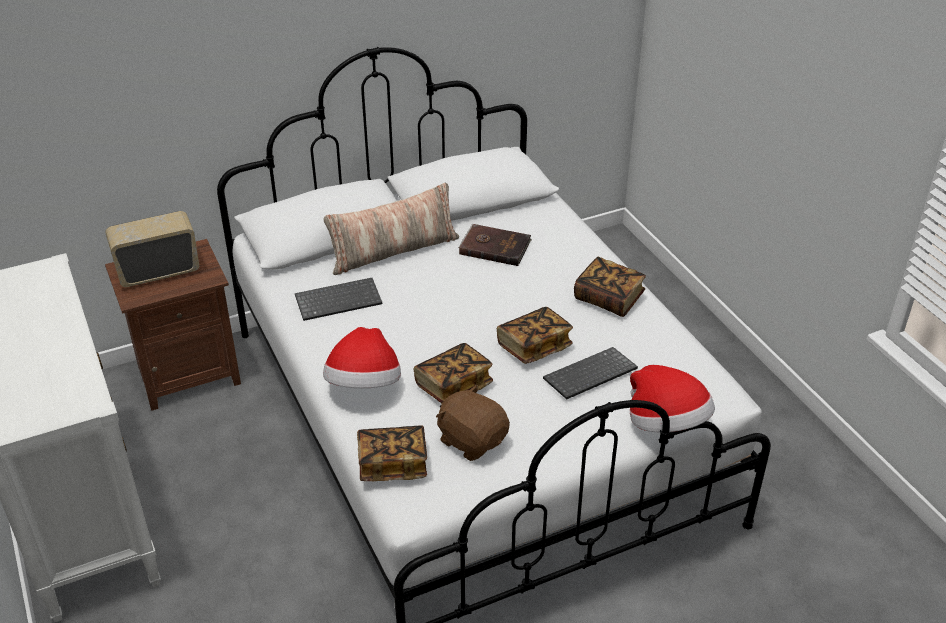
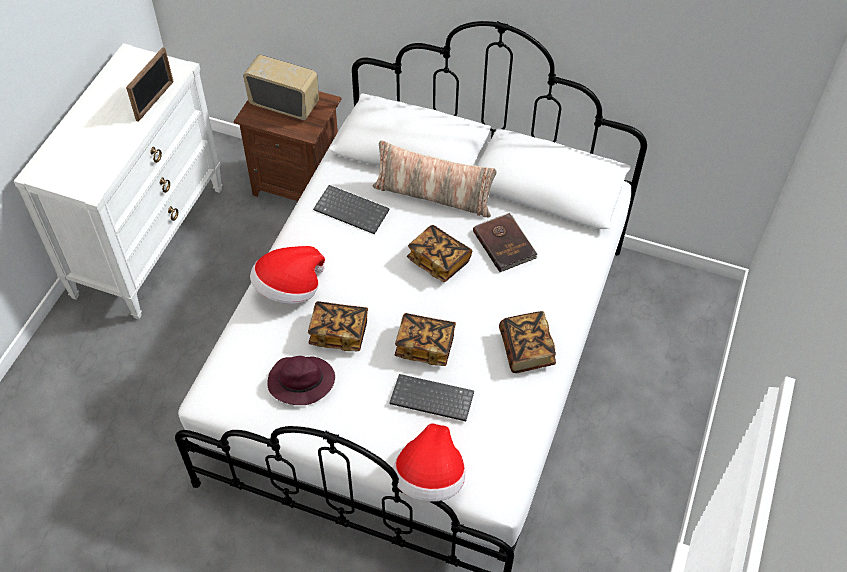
camera: 45 degrees right, 15 degrees up
(59, 302) = (155, 101): none -> picture frame
(392, 465) = (237, 359): book -> book (439, 261)
(472, 440) = (300, 382): brown plush toy -> purple hat

